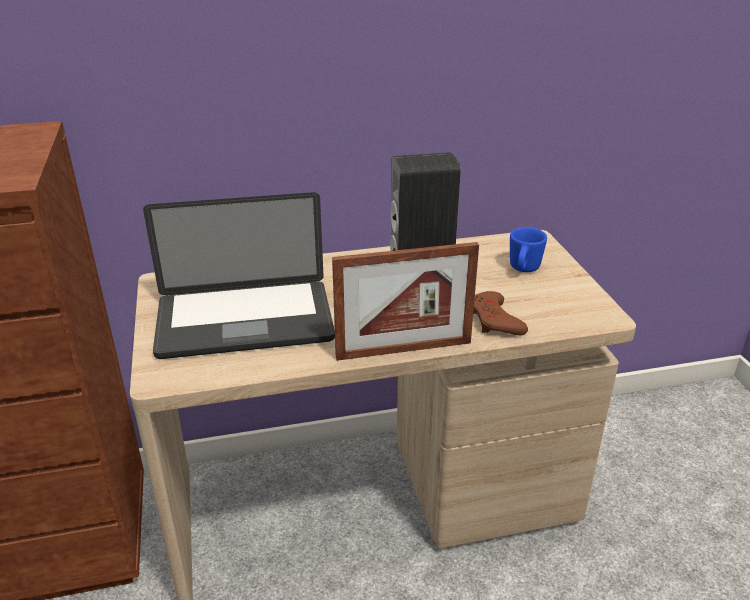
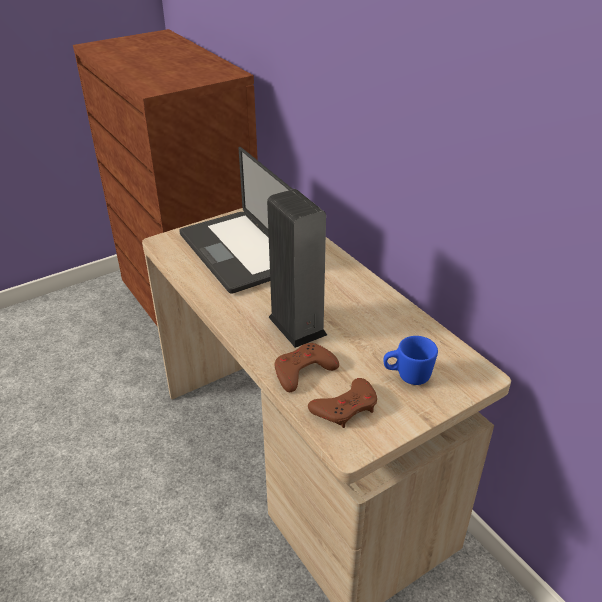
camera: 70 degrees right, 5 degrees up
(404, 350) = (235, 329): picture frame -> none
(555, 308) = (345, 407): none -> brown game controller

